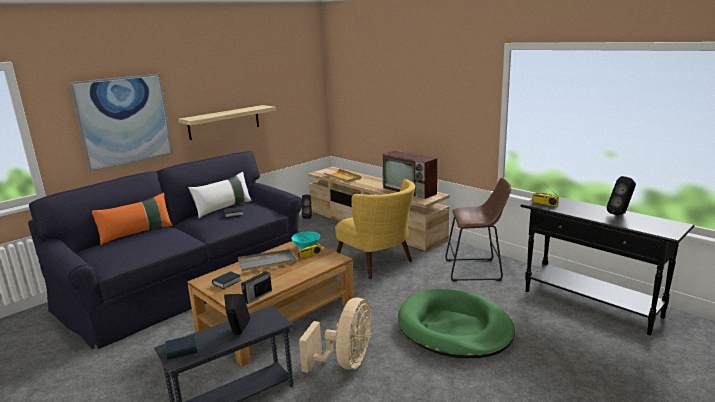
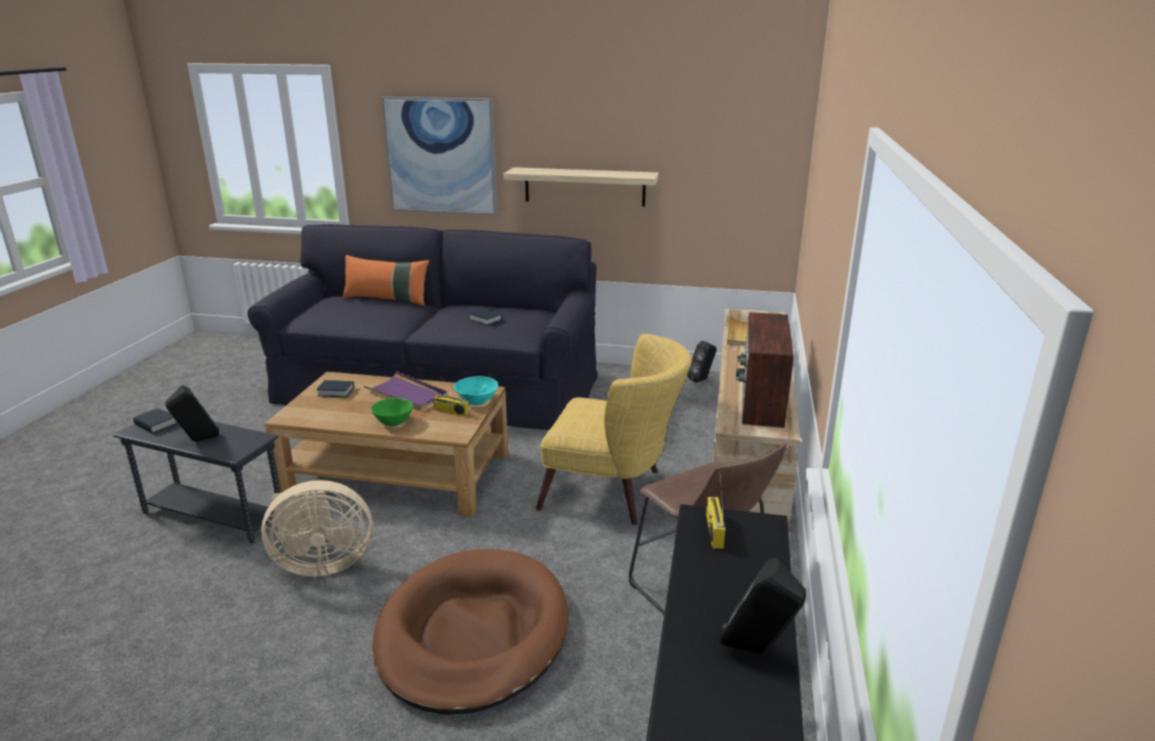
camera: 55 degrees right, 5 degrees up
(223, 208) = (503, 309): white pillow -> none
(257, 296) = (310, 421): radio -> none
(267, 262) = (407, 394): grey tray -> purple tray
(299, 272) = (393, 422): none -> green bowl
(378, 264) = (614, 492): yellow armchair -> yellow armchair turned 90 degrees counterclockwise
(454, 328) = (473, 634): green dog bed -> brown dog bed

